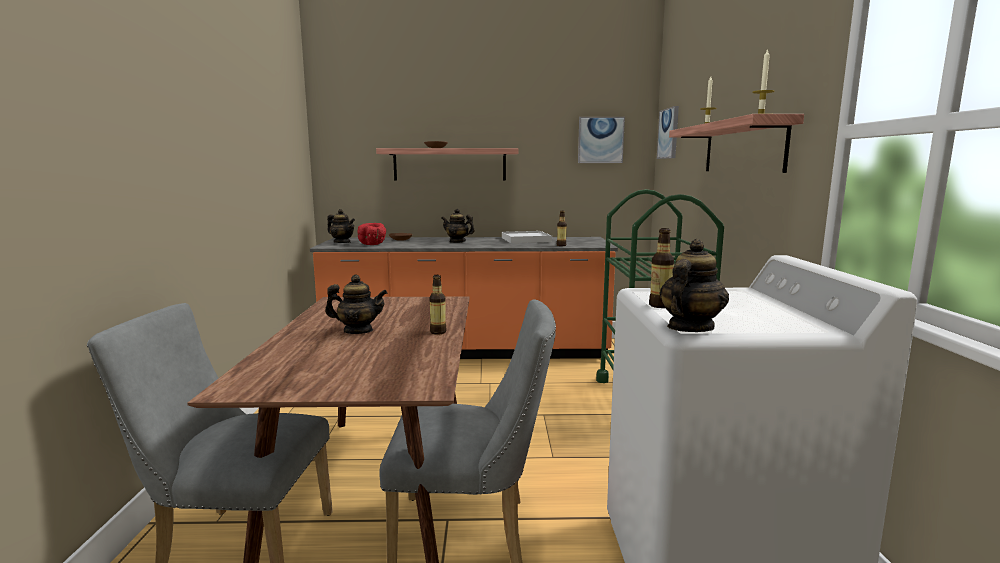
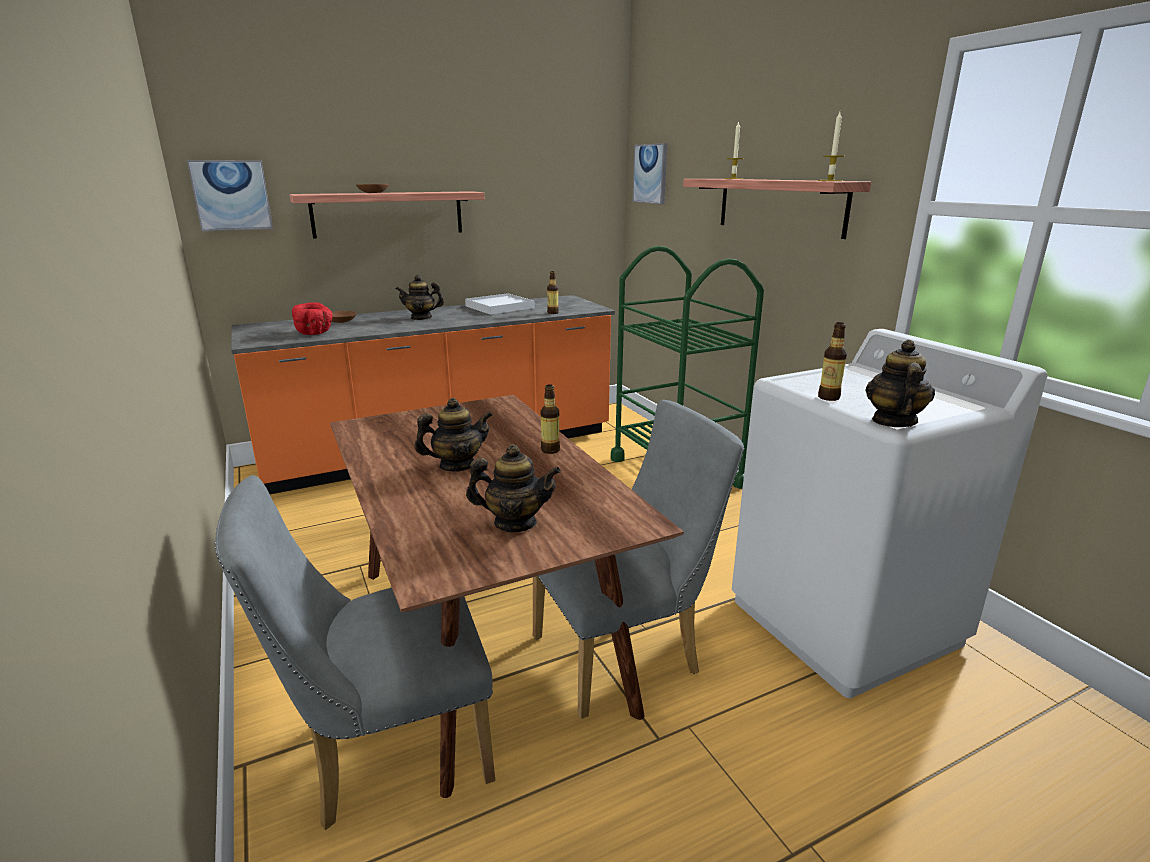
camera: 25 degrees left, 10 degrees up
(342, 242) = (263, 334): teapot -> teapot (515, 523)
(600, 140) = (568, 178): picture -> picture (231, 195)

